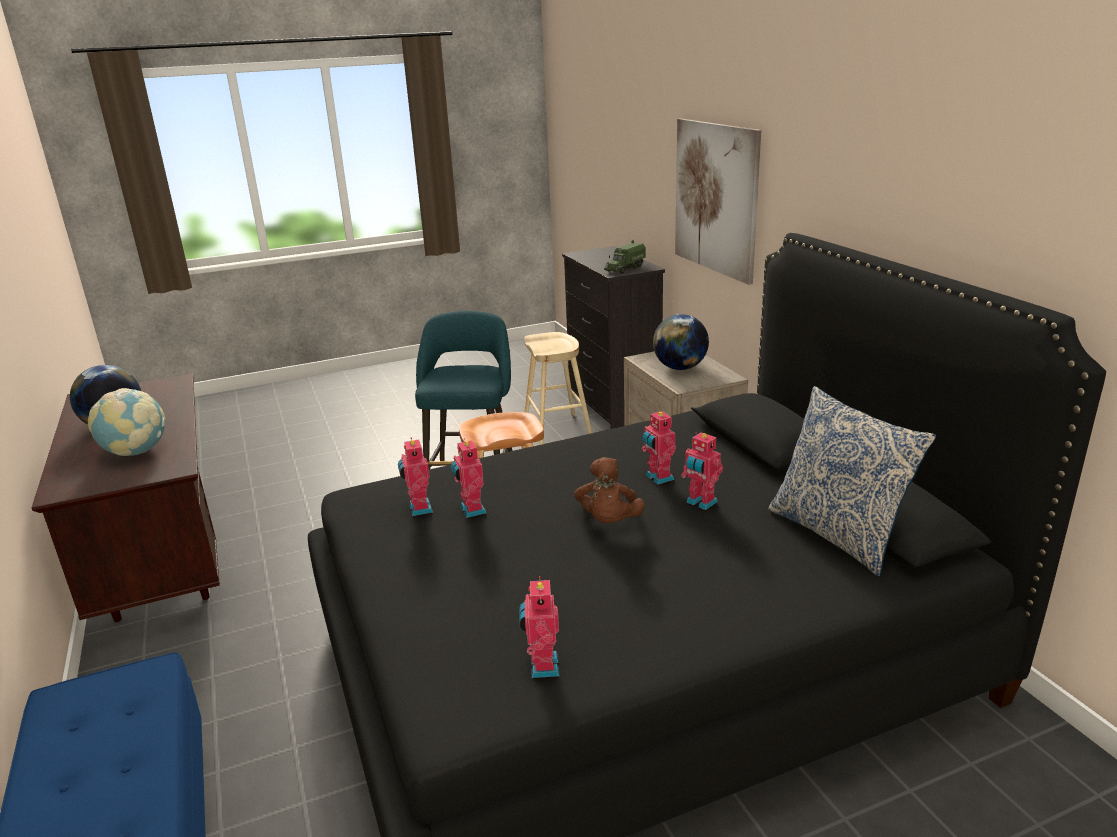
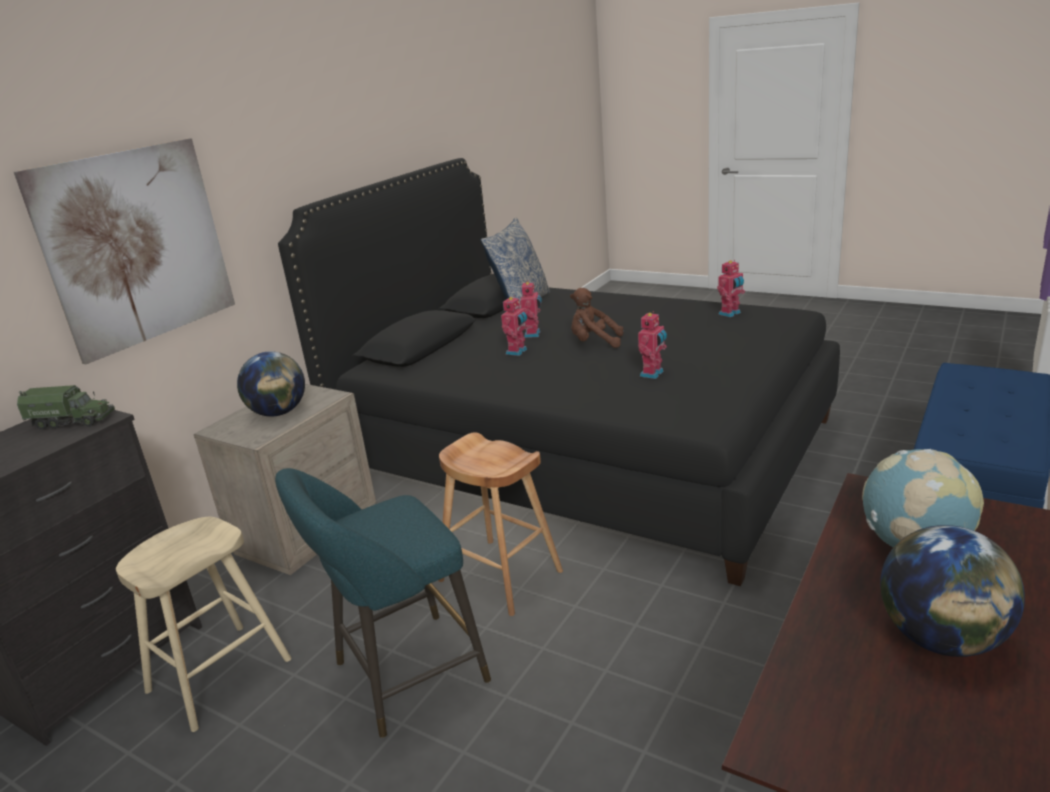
camera: 125 degrees left, 0 degrees up
(418, 509) = (682, 389): toy robot -> none
(609, 522) = (594, 343): brown plush toy -> brown plush toy turned 135 degrees counterclockwise

